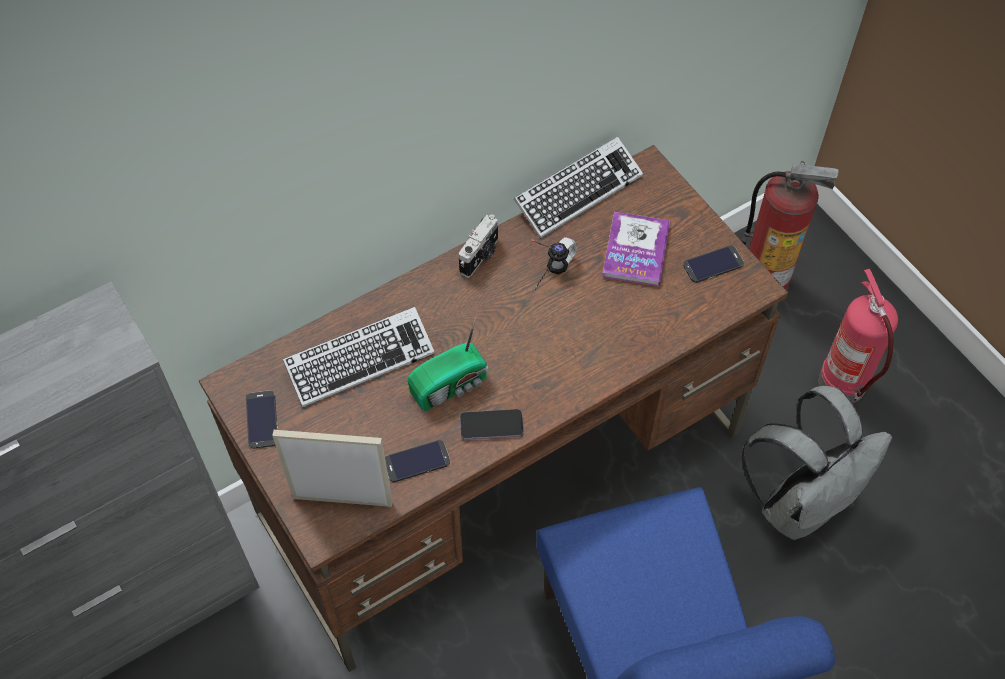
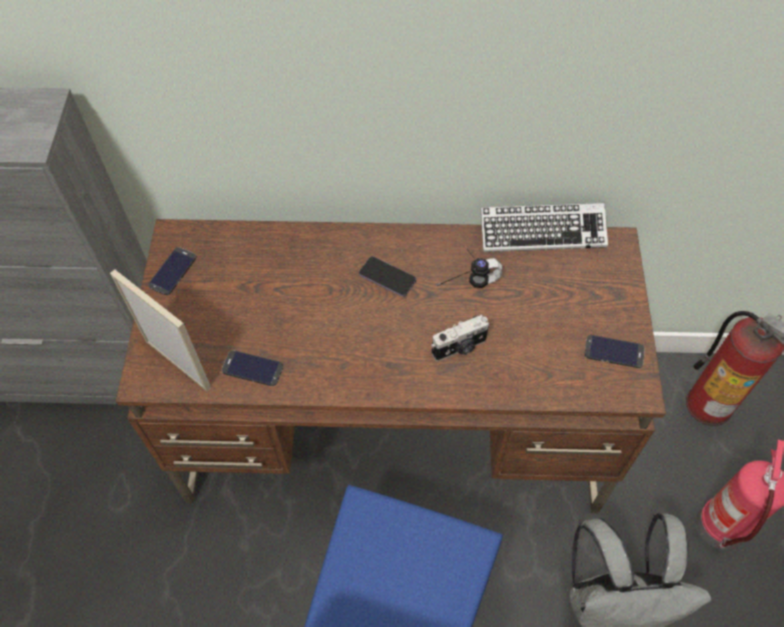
camera: 35 degrees right, 0 degrees up
(360, 361) = (273, 268): keyboard -> none
(451, 385) = (324, 326): radio -> none
(480, 256) = (425, 240): camera -> camera (460, 348)
(491, 425) = (329, 375): phone -> phone (387, 277)
(636, 250) = (555, 304): book -> none

